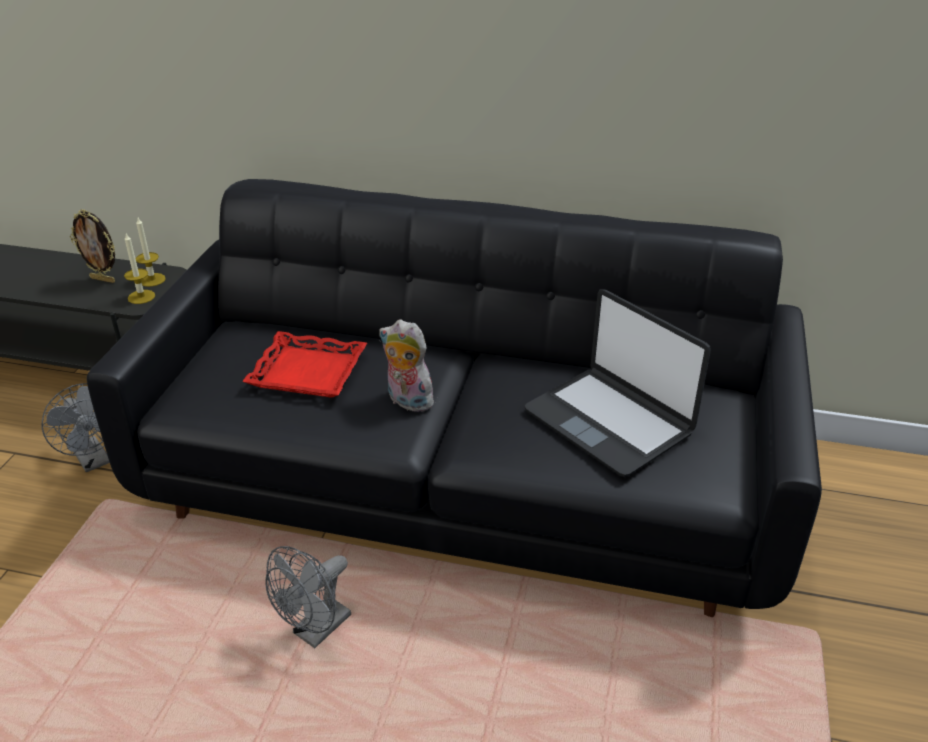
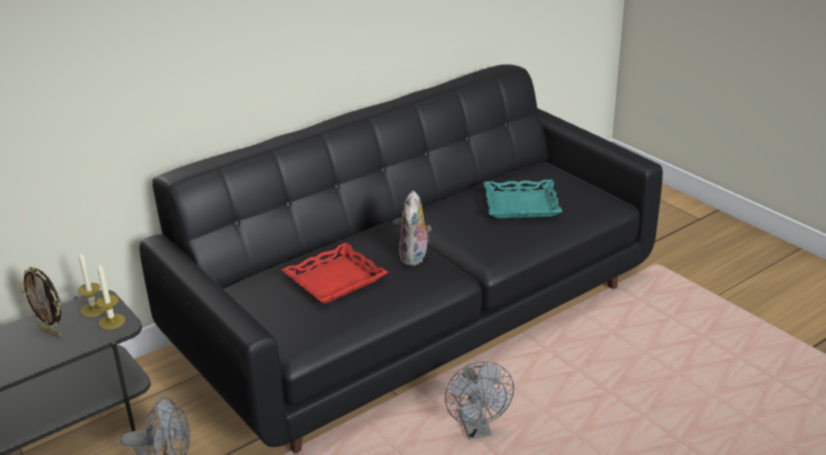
camera: 50 degrees left, 5 degrees down
(103, 279) = (51, 332): picture frame -> picture frame turned 60 degrees clockwise
(407, 401) = (415, 257): plush toy -> plush toy turned 60 degrees counterclockwise
(609, 421) = (521, 204): laptop -> turquoise tray

